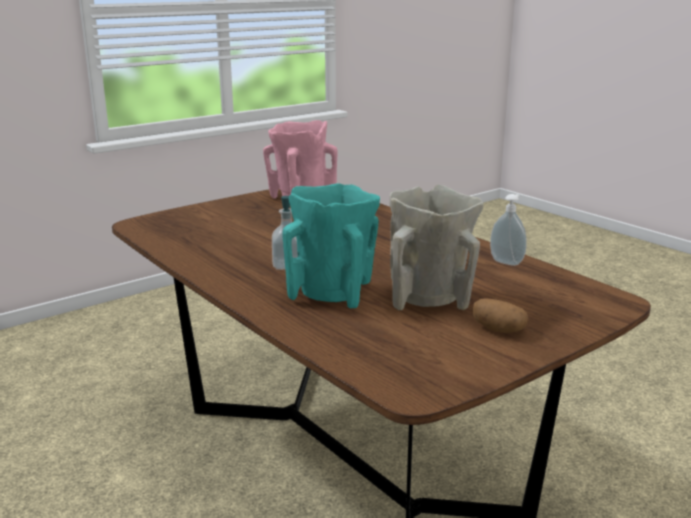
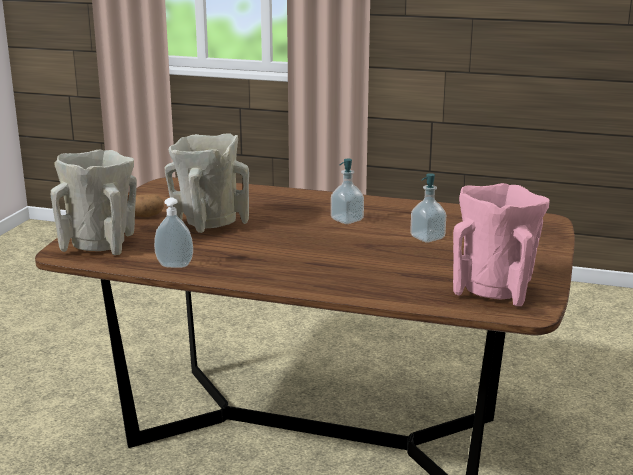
camera: 145 degrees right, 0 degrees up
(260, 234) = (427, 238): none -> soap dispenser
(334, 293) = (279, 211): turquoise vase -> none
(570, 302) = (101, 244): none -> beige vase

